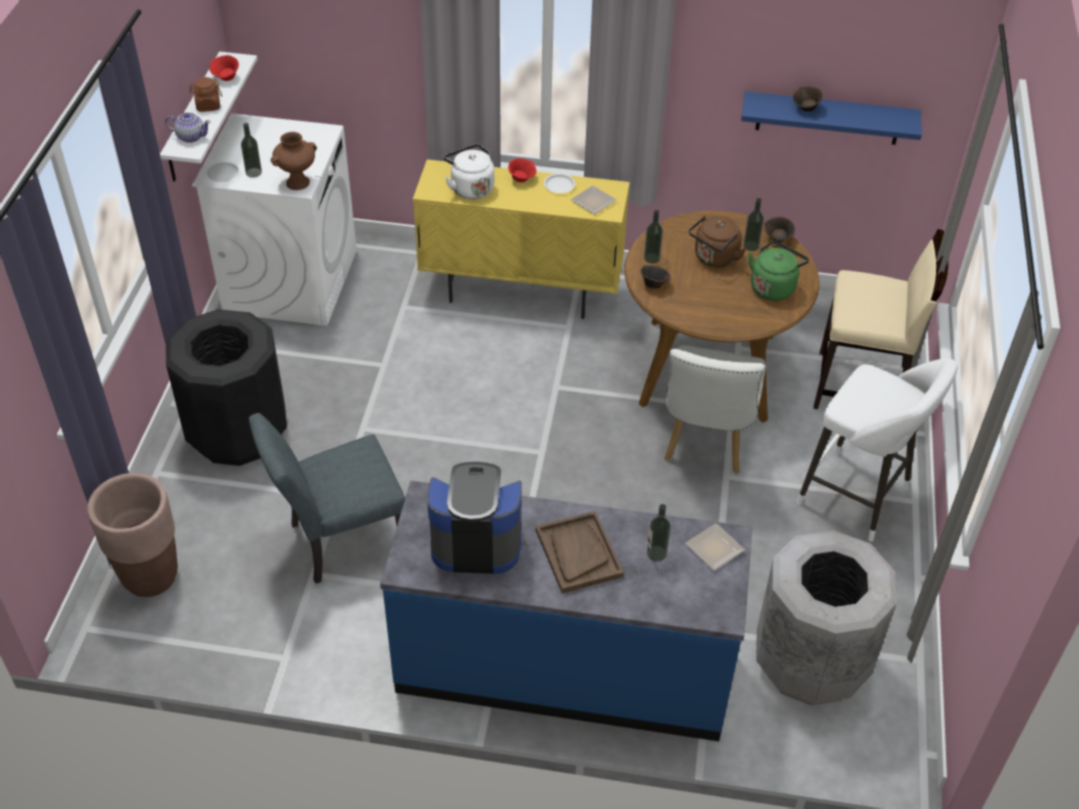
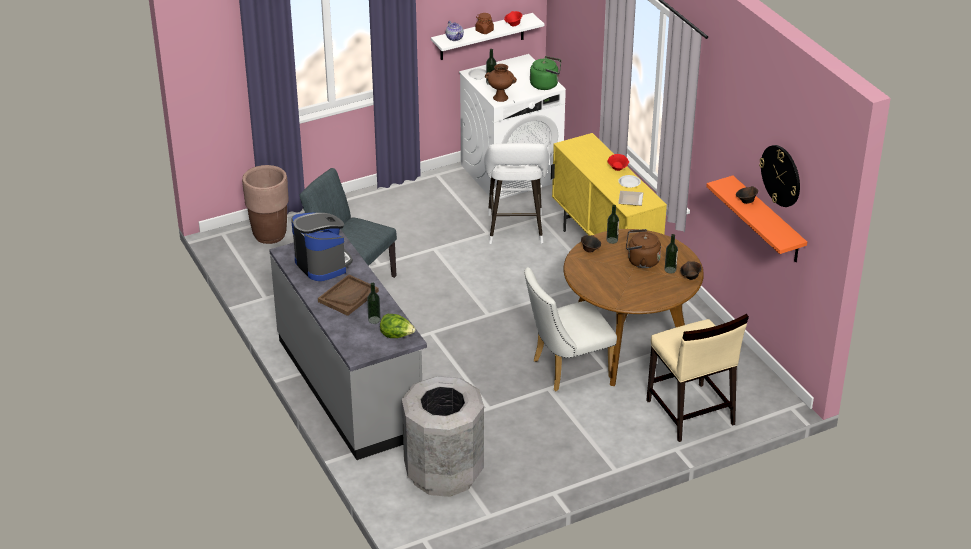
camera: 55 degrees right, 10 degrees down
(237, 433) = (385, 212): black trash can -> none
(470, 188) = (587, 156): white kettle -> none
(564, 665) = (350, 387): blue counter -> grey counter
(712, 548) = (396, 336): plate -> lettuce
(773, 287) = (643, 291): green kettle -> green kettle (546, 85)
(828, 118) = (767, 220): blue shelf -> orange shelf
(859, 498) = (591, 447): white stool -> white stool (515, 231)
(860, 49) = (781, 175): none -> wall clock

